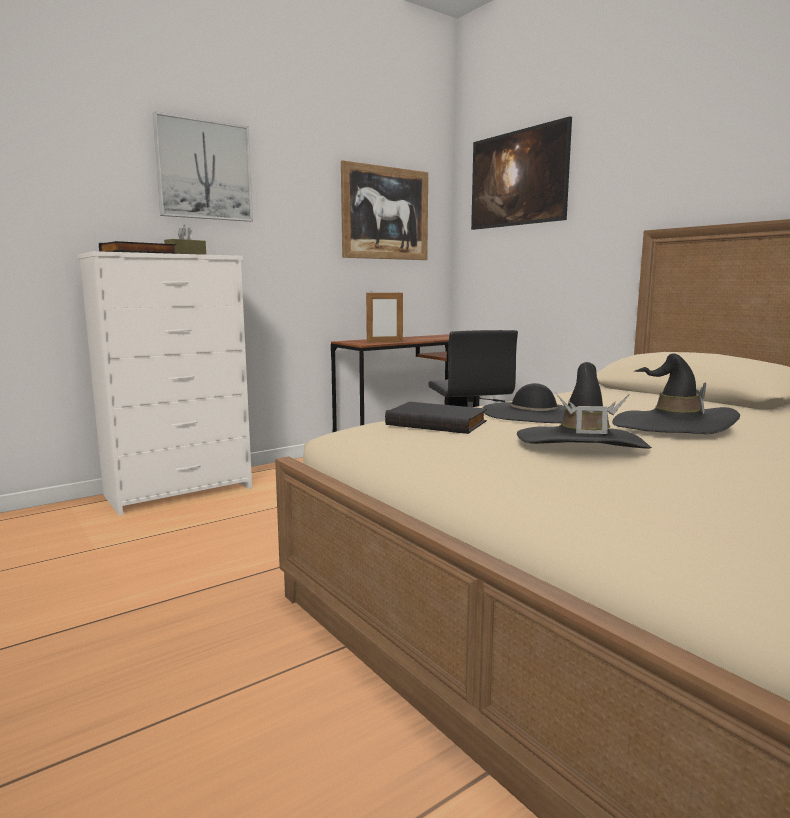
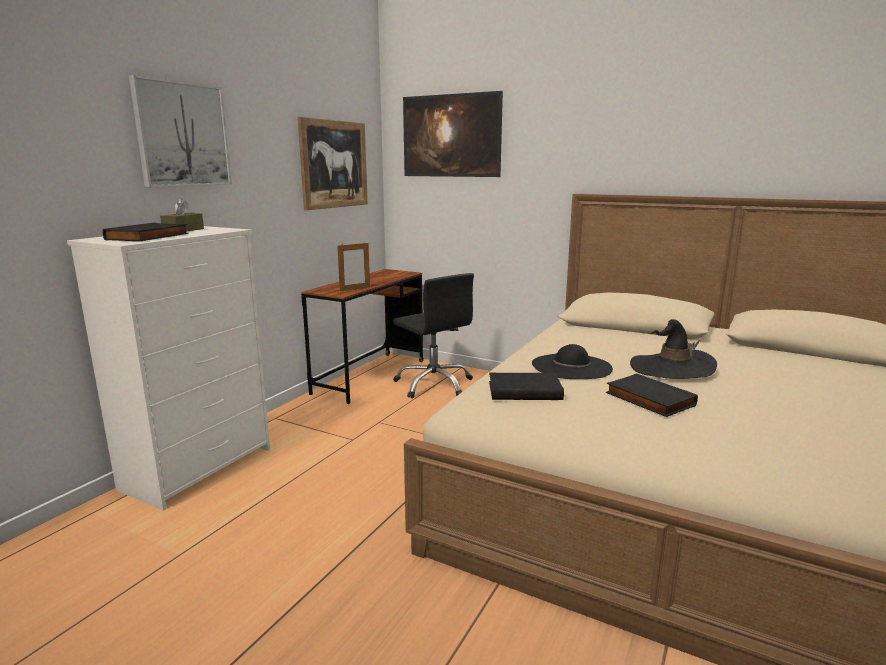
camera: 25 degrees left, 5 degrees up
(582, 445) = (648, 399): black hat -> black book

